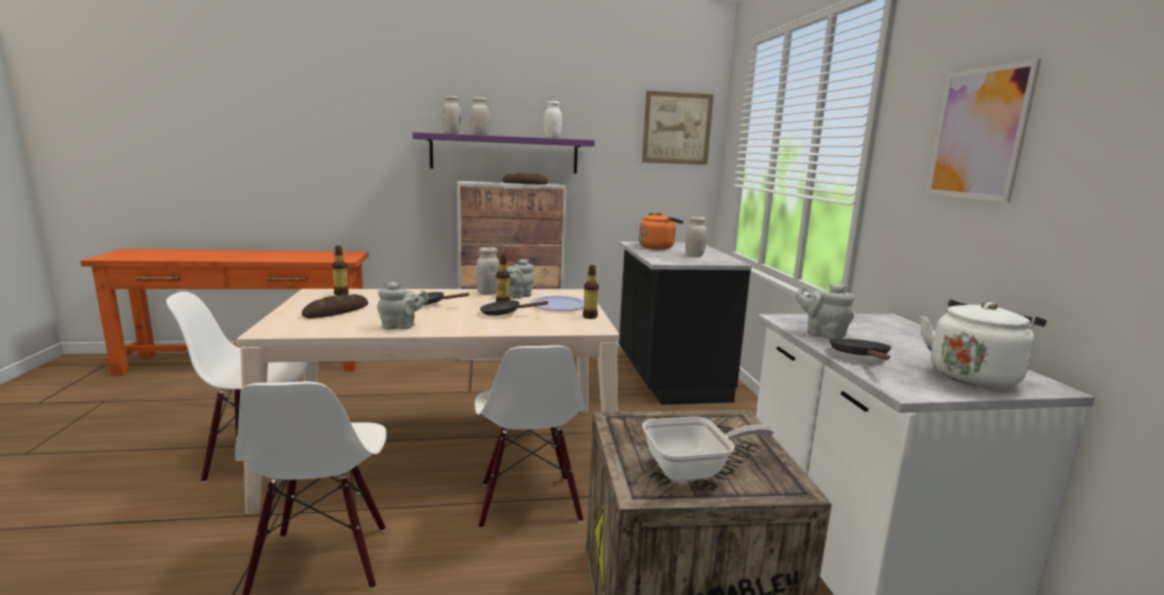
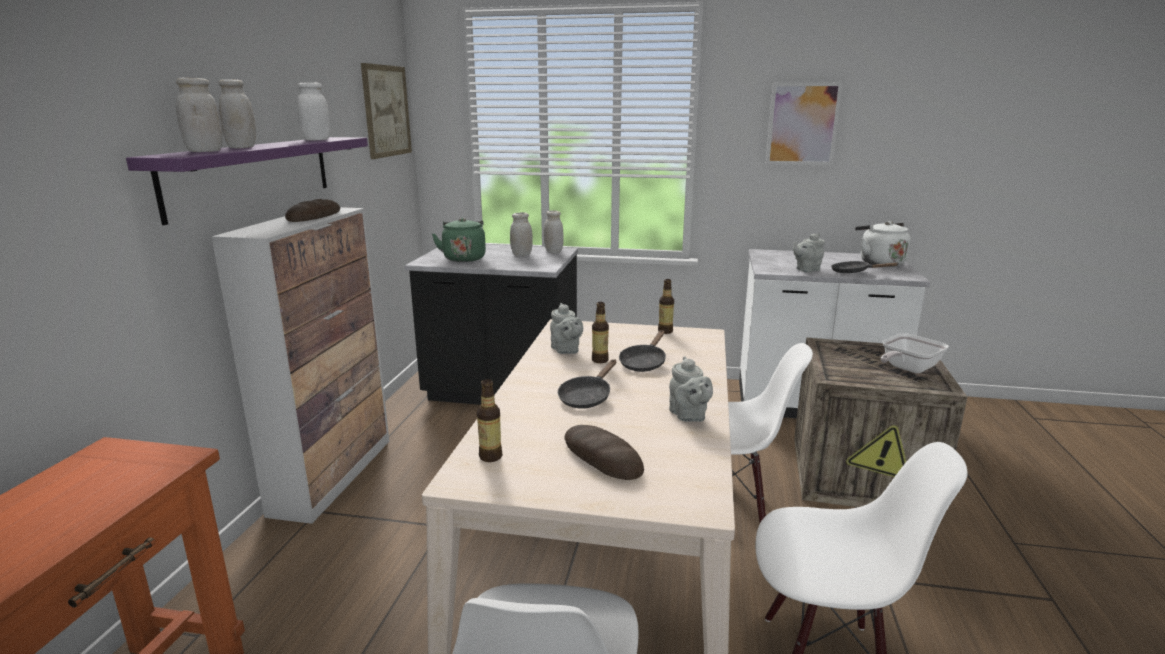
camera: 70 degrees left, 5 degrees up
(401, 327) = (688, 416): grey teapot -> grey teapot turned 150 degrees clockwise
(488, 293) = (543, 363): white jar -> white jar (553, 252)
(559, 305) = (616, 337): plate -> none
(658, 247) = (464, 258): orange kettle -> green kettle
(693, 470) = (906, 369): frying pan -> frying pan turned 135 degrees counterclockwise

